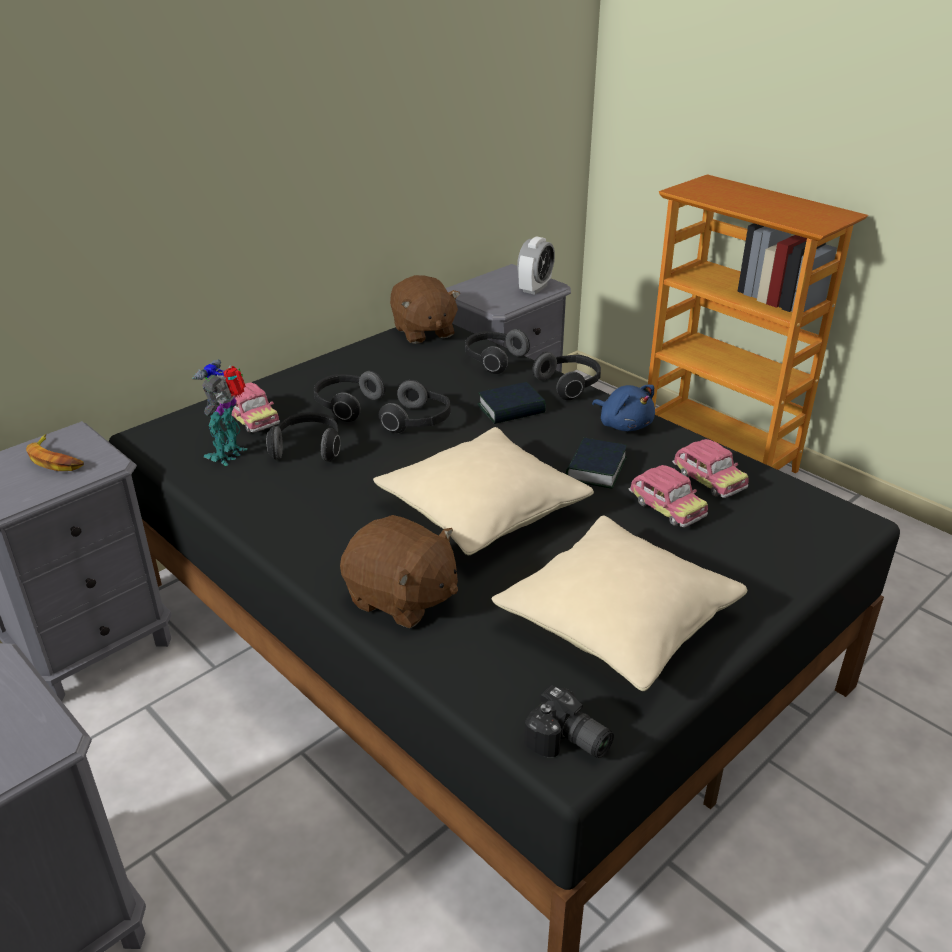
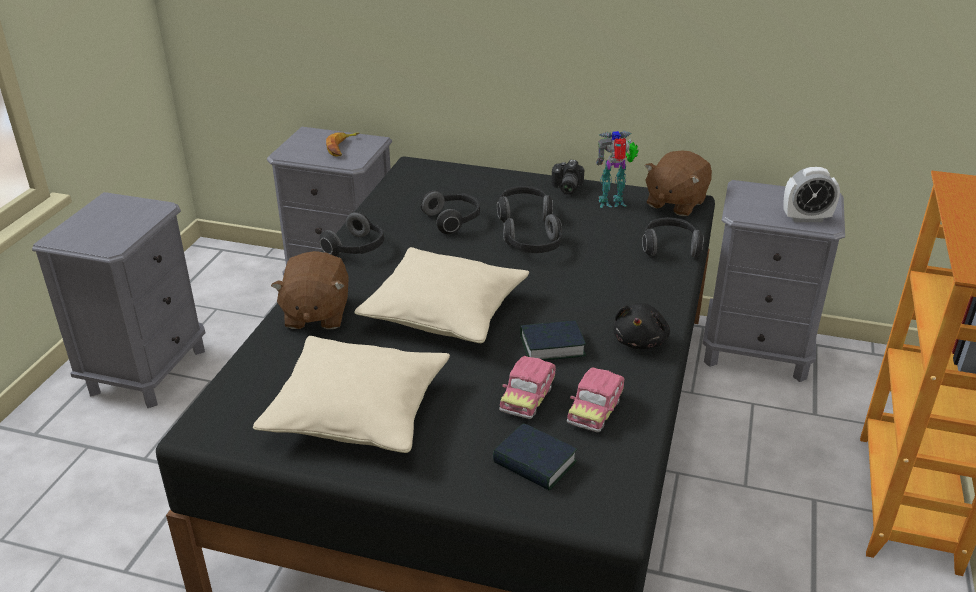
camera: 60 degrees right, 0 degrees up
(230, 454) = (419, 198): toy robot -> toy robot (613, 203)
(251, 419) = (467, 188): toy car -> none
(511, 409) = (600, 280): book -> book (534, 463)
(568, 743) = (214, 425): camera -> camera (565, 188)
(569, 385) = (674, 295): headphones -> headphones (356, 249)
(624, 424) = (640, 341): blue plush toy -> black plush toy

